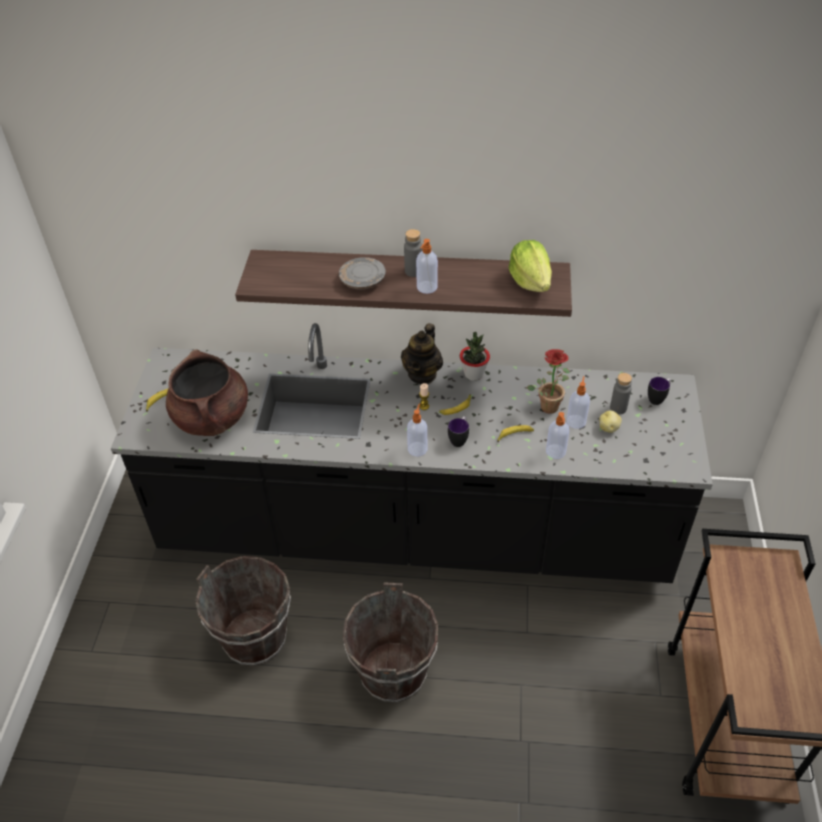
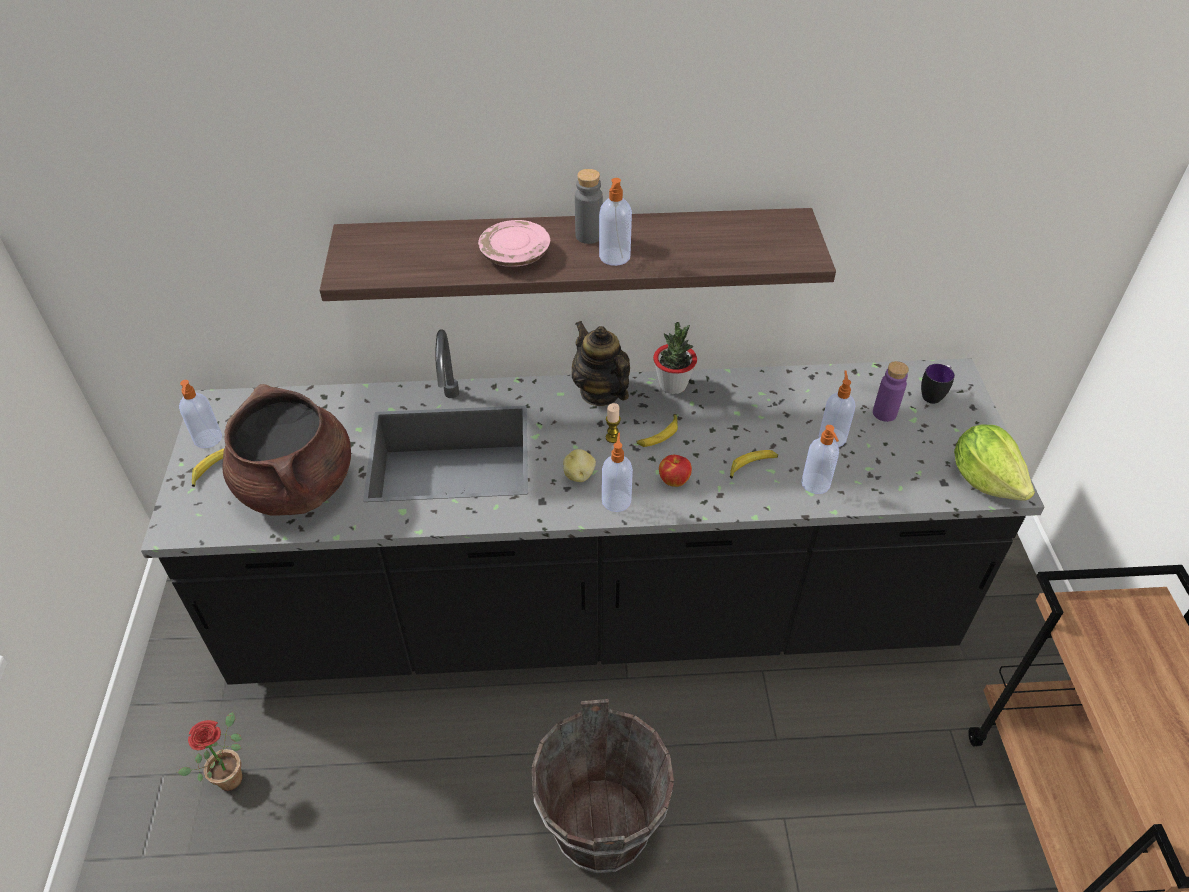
camera: 10 degrees left, 0 degrees up
(159, 381) = (208, 439): none -> soap dispenser
(255, 637) = (391, 800): brown bucket -> none
(362, 280) = (515, 255): grey plate -> pink plate
(422, 374) = (600, 392): teapot -> teapot turned 135 degrees clockwise
(459, 439) = (674, 480): mug -> apple
(530, 281) = (764, 237): lettuce -> lettuce (985, 479)
(549, 404) = (788, 417): potted plant -> potted plant (231, 774)
(609, 428) = (880, 442): potato -> potato (579, 475)
(618, 408) = (884, 413): grey bottle -> purple bottle

